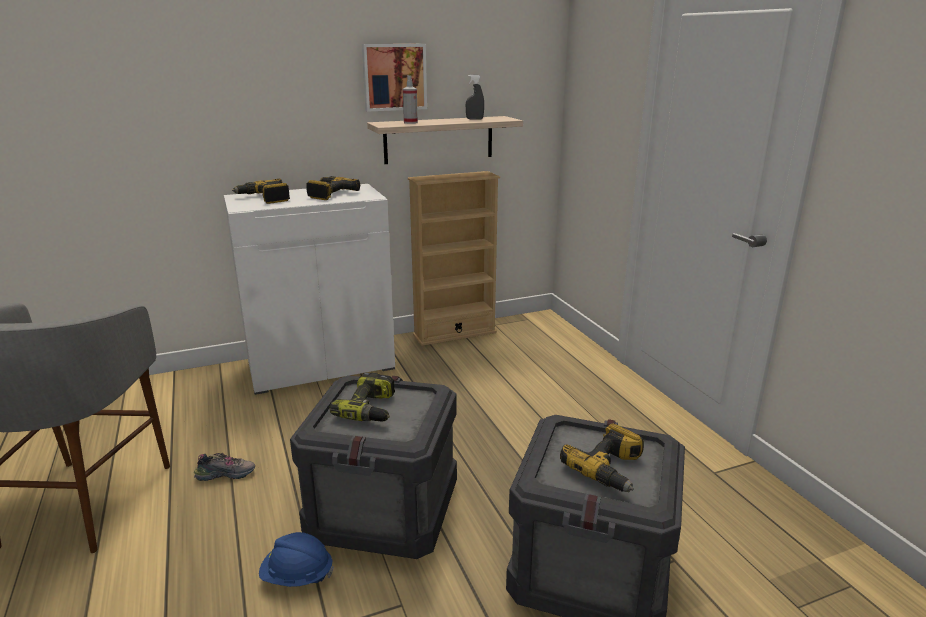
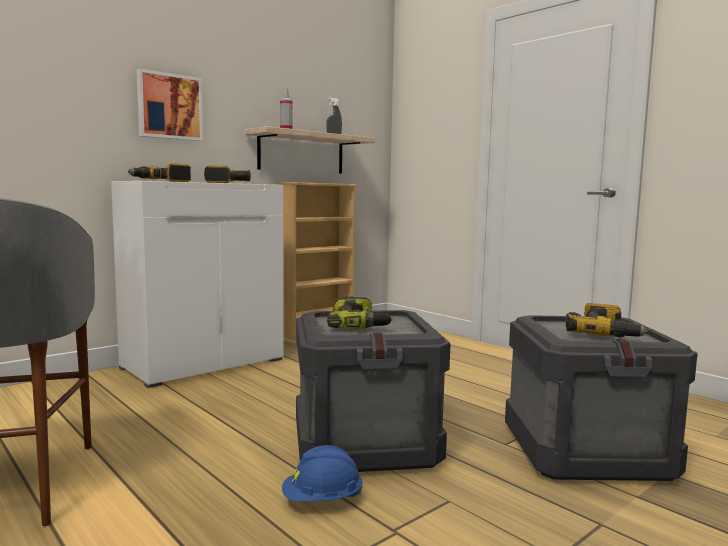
camera: 20 degrees left, 15 degrees down
(226, 474) = (168, 443): shoe -> none
(394, 77) = (267, 92): picture -> picture (169, 107)

